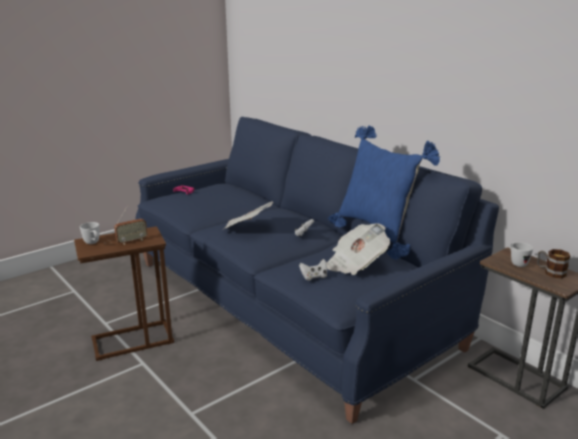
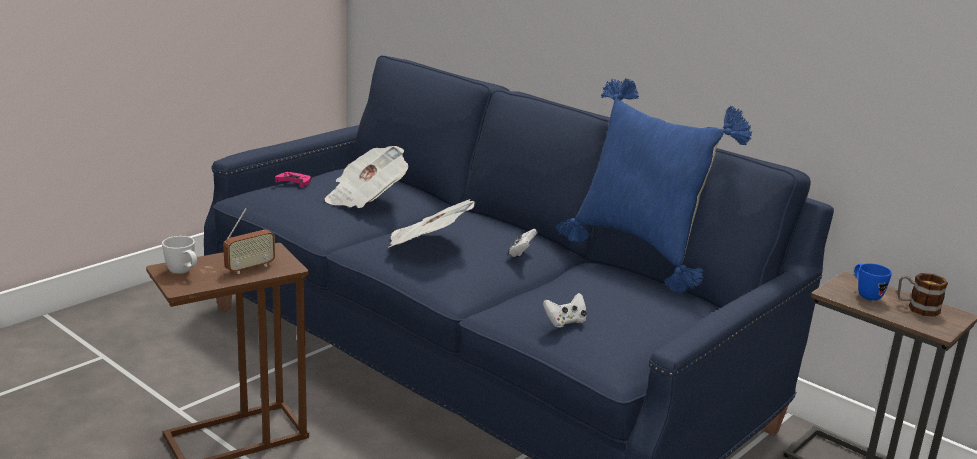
camera: 10 degrees left, 0 degrees up
(355, 264) = (622, 300): newspaper -> newspaper (365, 198)
(517, 263) = (865, 295): white mug -> blue mug

